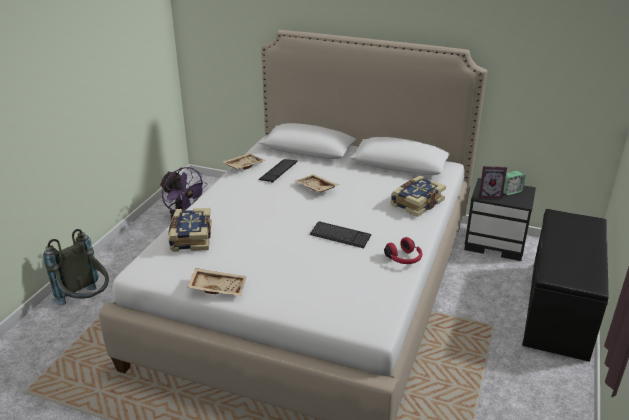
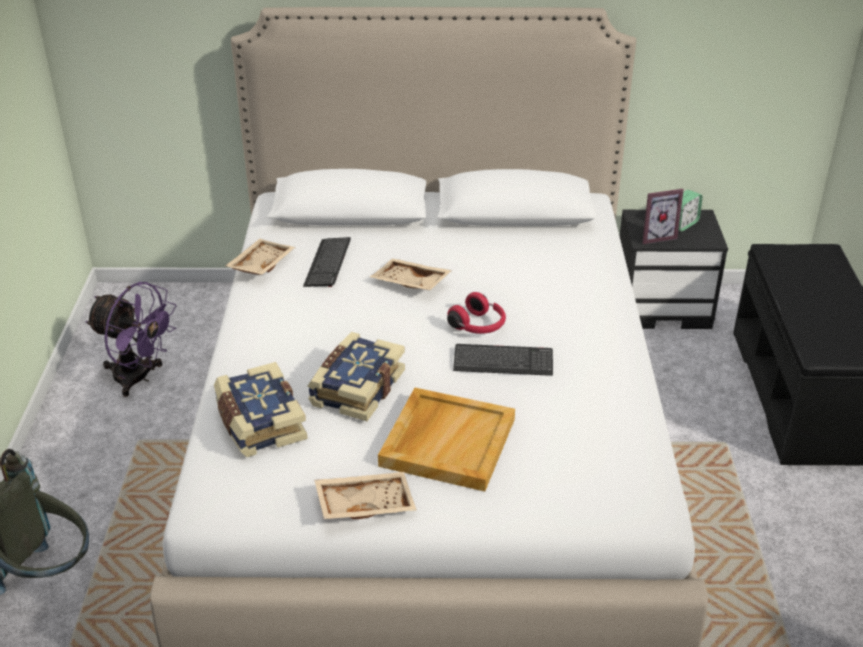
camera: 20 degrees left, 5 degrees up
(282, 268) = (447, 441): none -> beige tray
(404, 259) = (623, 380): red headphones -> red headphones (478, 326)
(416, 203) = (582, 277): book -> book (356, 388)

